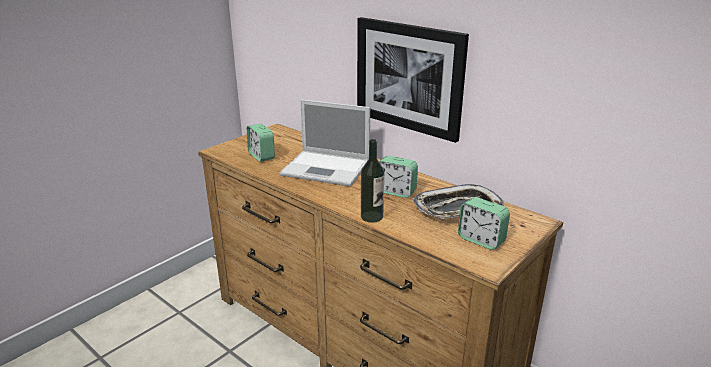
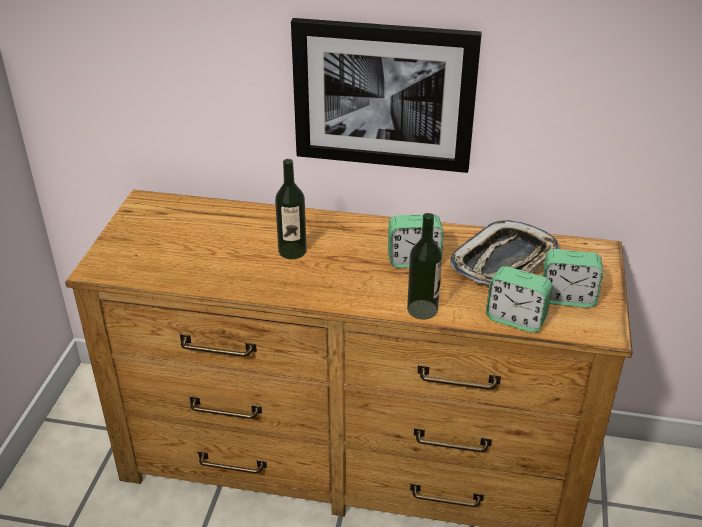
camera: 30 degrees left, 10 degrees up
(261, 156) = (176, 259): alarm clock -> alarm clock (515, 319)
(327, 168) = (292, 251): laptop -> bottle

